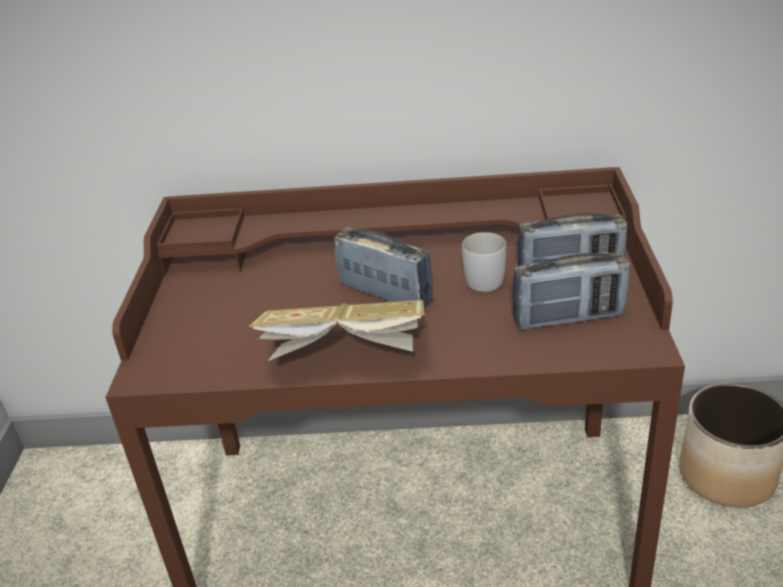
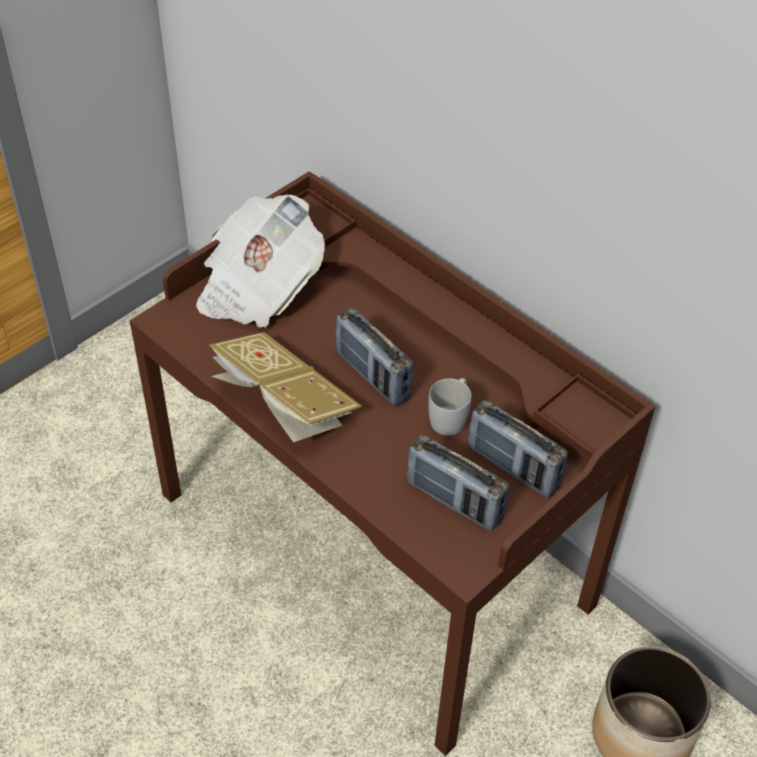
camera: 40 degrees right, 15 degrees up
(203, 304) = (258, 287): none -> newspaper
(385, 294) = (372, 376): radio -> radio turned 150 degrees clockwise

